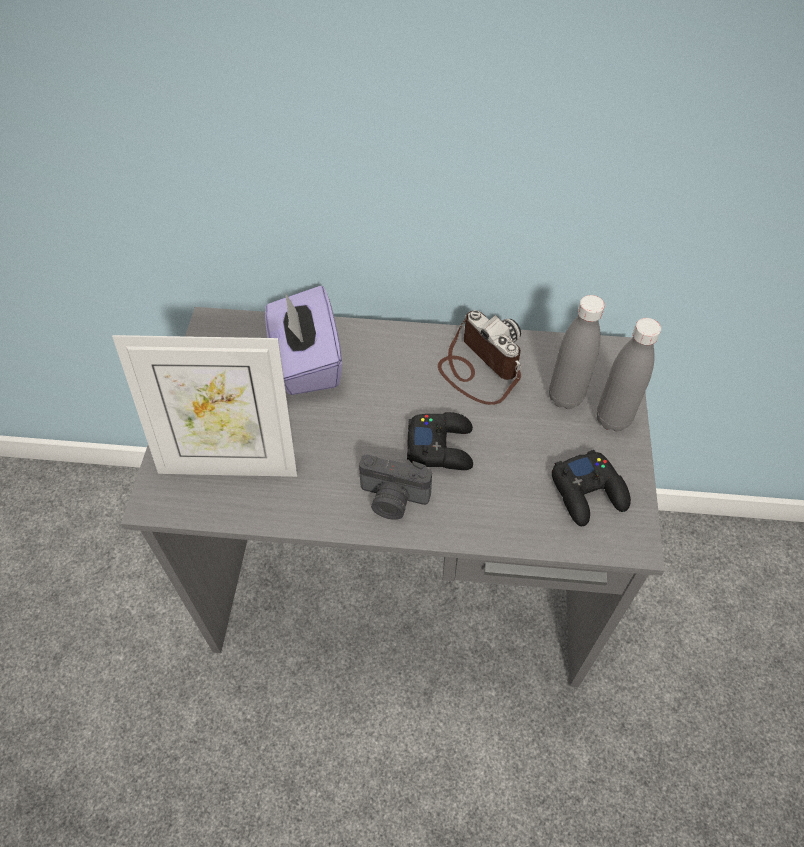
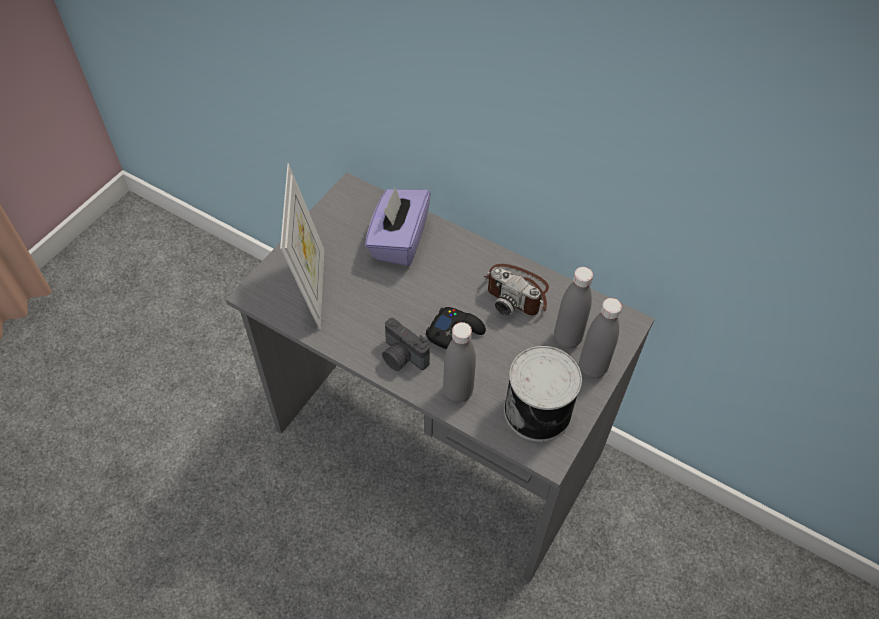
camera: 25 degrees right, 0 degrees up
(230, 462) = (311, 288): picture frame -> picture frame turned 120 degrees counterclockwise
(478, 367) = (517, 292): camera -> camera turned 135 degrees clockwise
(484, 513) = (457, 392): none -> grey bottle
(588, 493) = (539, 411): black game controller -> can

